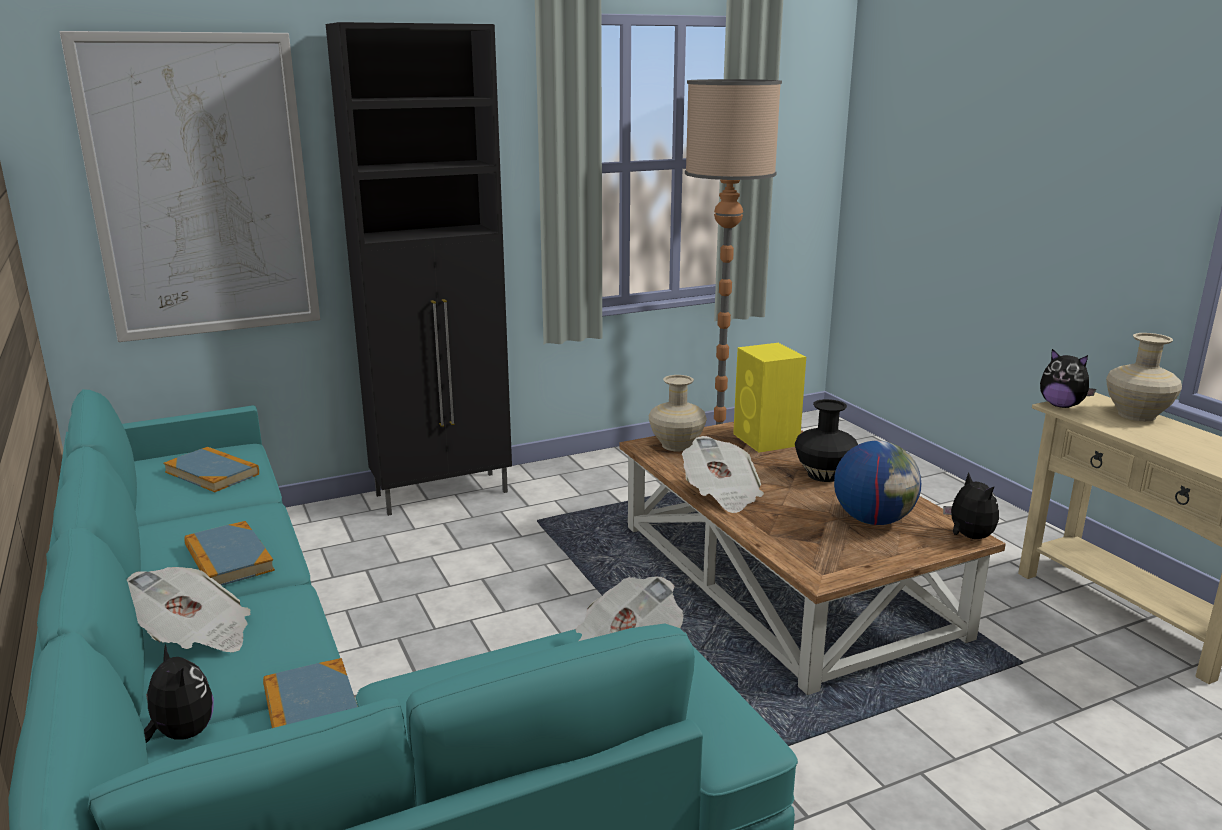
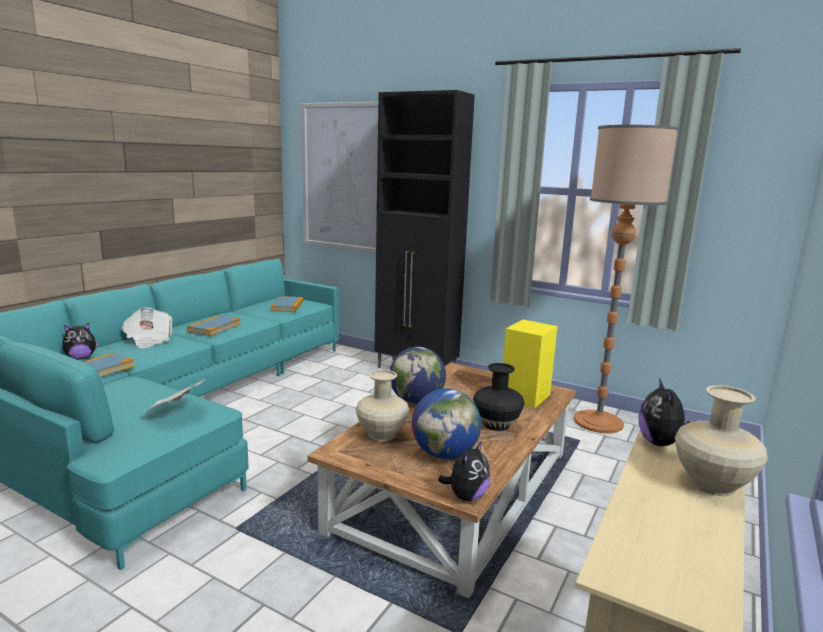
camera: 55 degrees right, 5 degrees down
(181, 734) = (81, 358): plush toy -> plush toy turned 45 degrees clockwise
(677, 445) = (470, 375): beige vase -> beige vase (382, 435)
(721, 494) = (416, 401): newspaper -> globe

